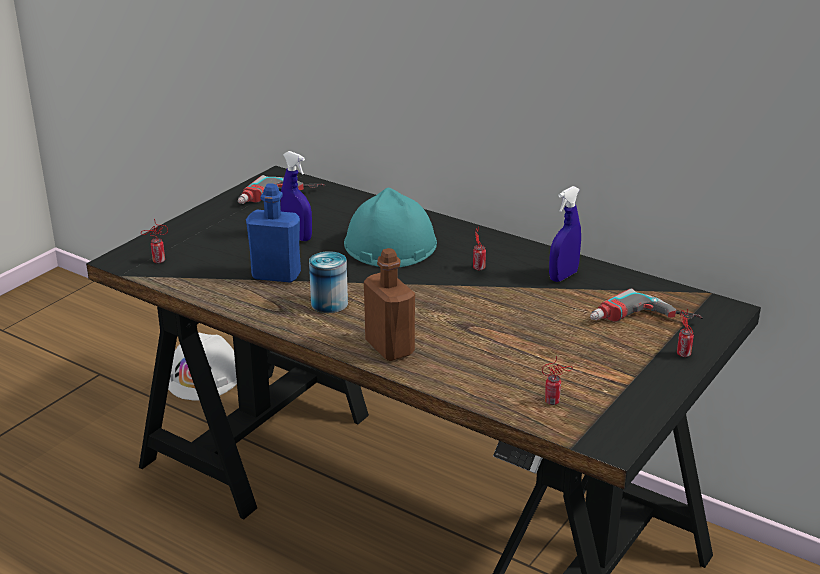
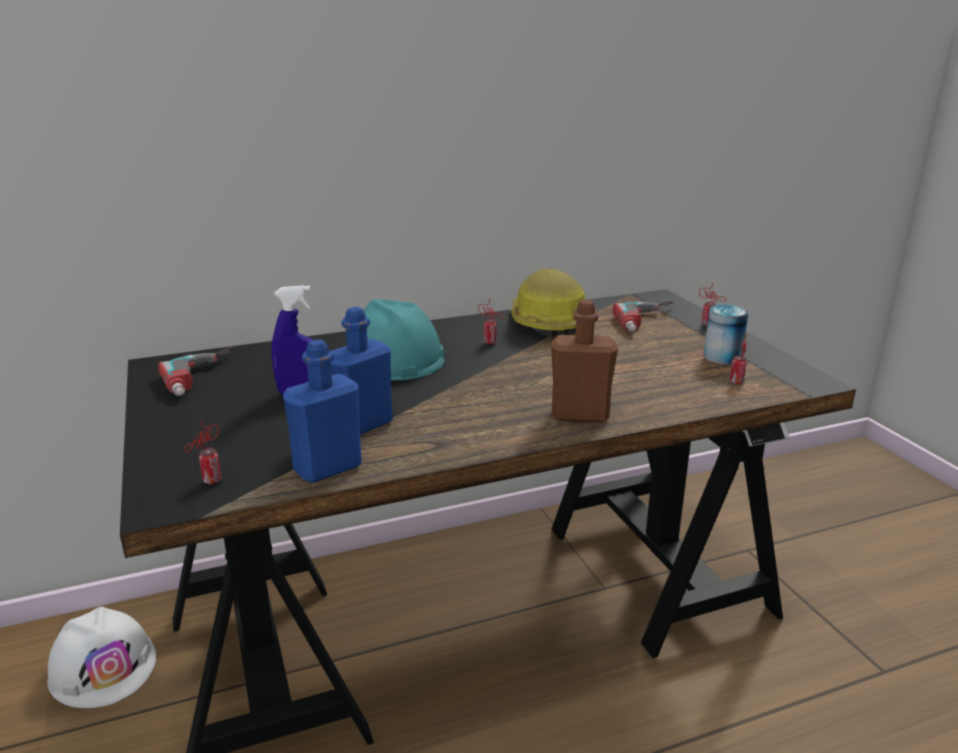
camera: 55 degrees left, 5 degrees down
(209, 287) = (328, 468): none -> blue bottle
(329, 303) = (460, 417): can -> can (722, 357)
(563, 276) = (547, 322): blue spray bottle -> hard hat

